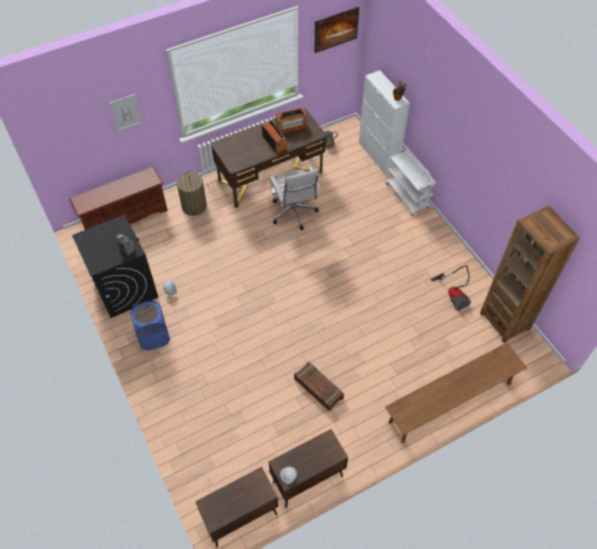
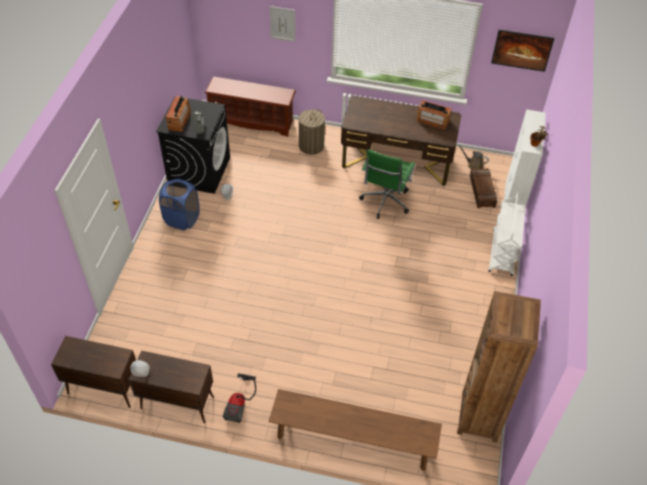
camera: 40 degrees right, 5 degrees down
(274, 142) = (404, 125): radio -> radio (179, 120)
(294, 214) = (384, 202): white office chair -> green office chair
(318, 388) = (258, 345): crate -> crate (481, 191)
(454, 295) = (454, 361): vacuum cleaner -> vacuum cleaner (240, 403)

